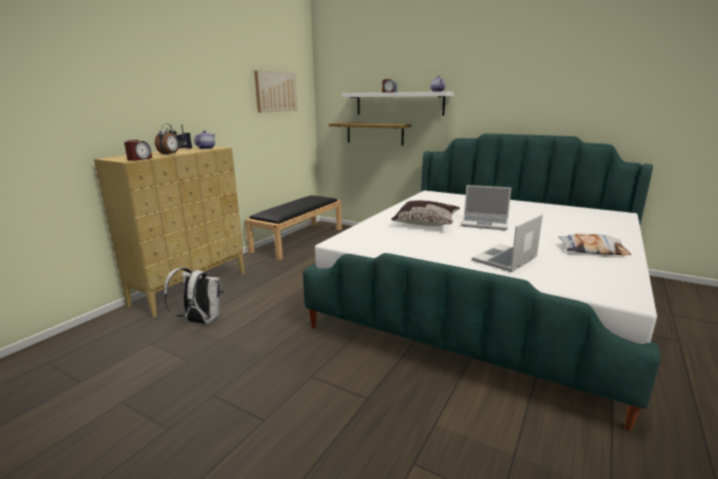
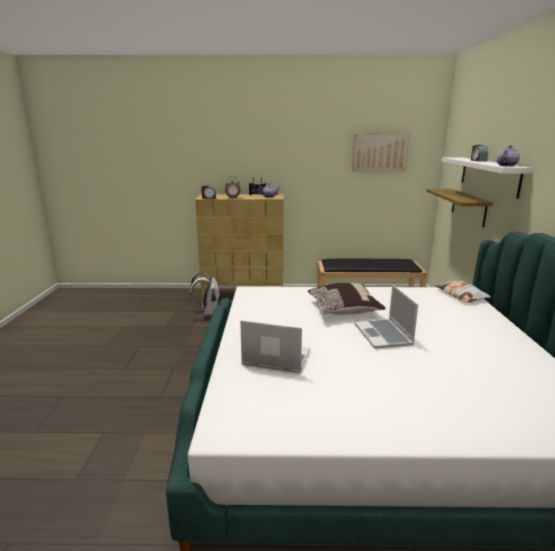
camera: 60 degrees right, 0 degrees up
(592, 250) = (366, 409): pillow -> pillow (461, 295)

